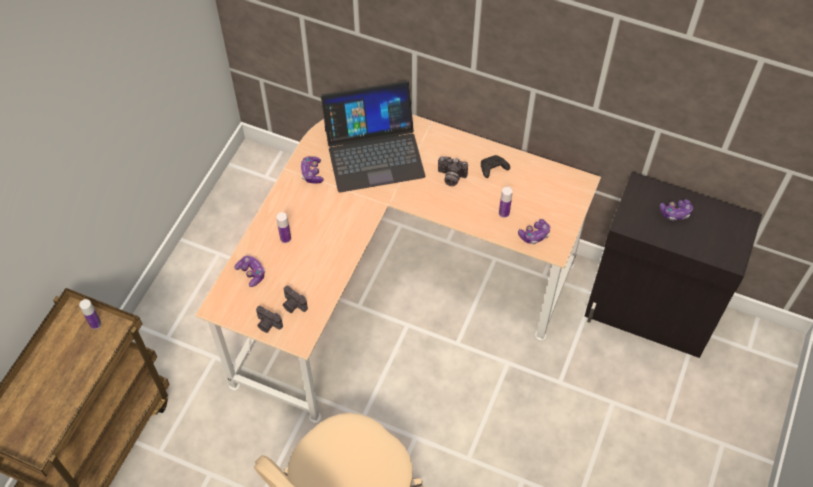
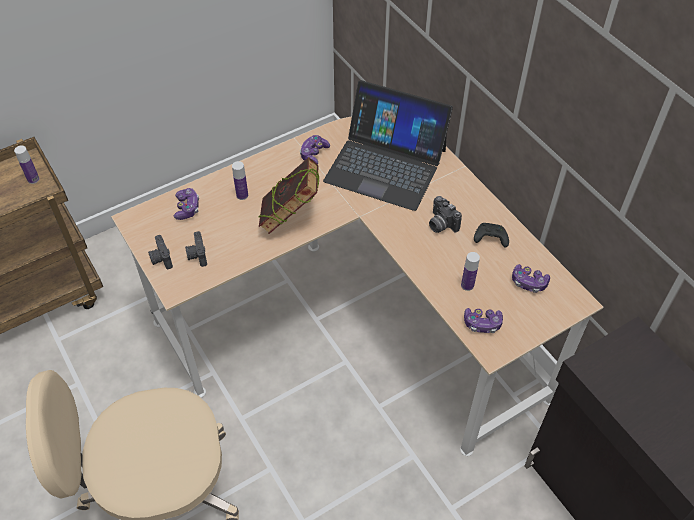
camera: 35 degrees right, 5 degrees down
(338, 235) = (290, 218): none -> book
(675, 213) = (658, 387): game controller -> game controller (528, 282)

